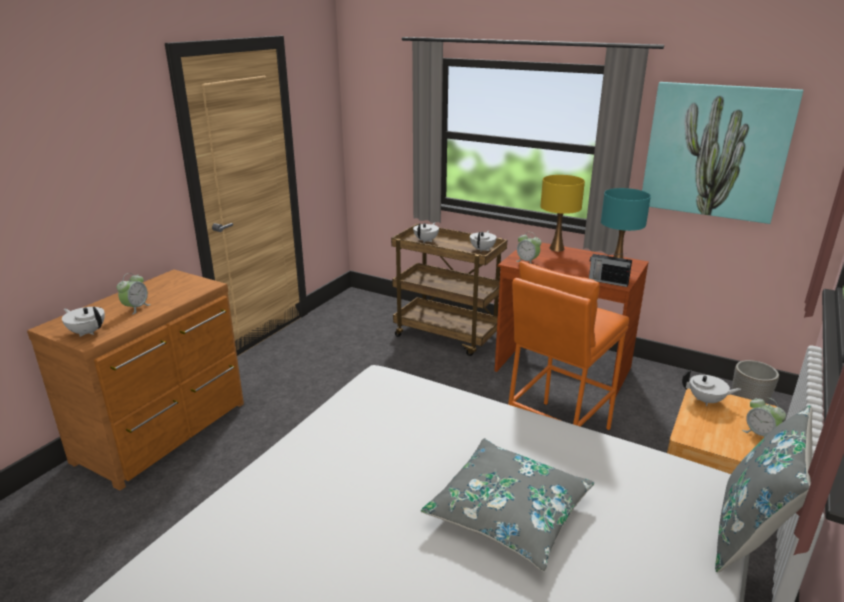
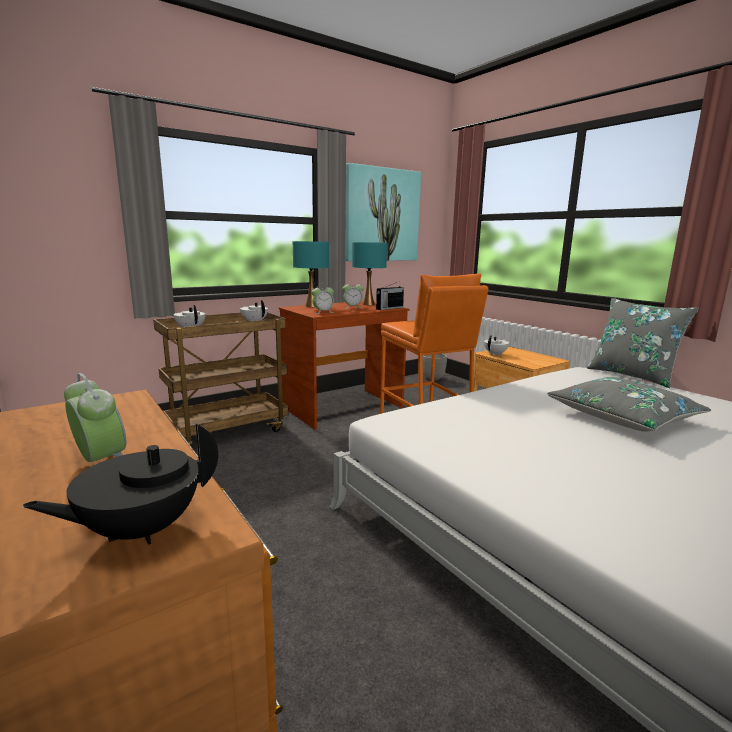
camera: 65 degrees left, 10 degrees down
(87, 332) = (140, 530): white teapot -> black teapot
(556, 248) = (311, 306): yellow table lamp -> turquoise table lamp
(760, 434) = (535, 354): alarm clock -> alarm clock (352, 307)

